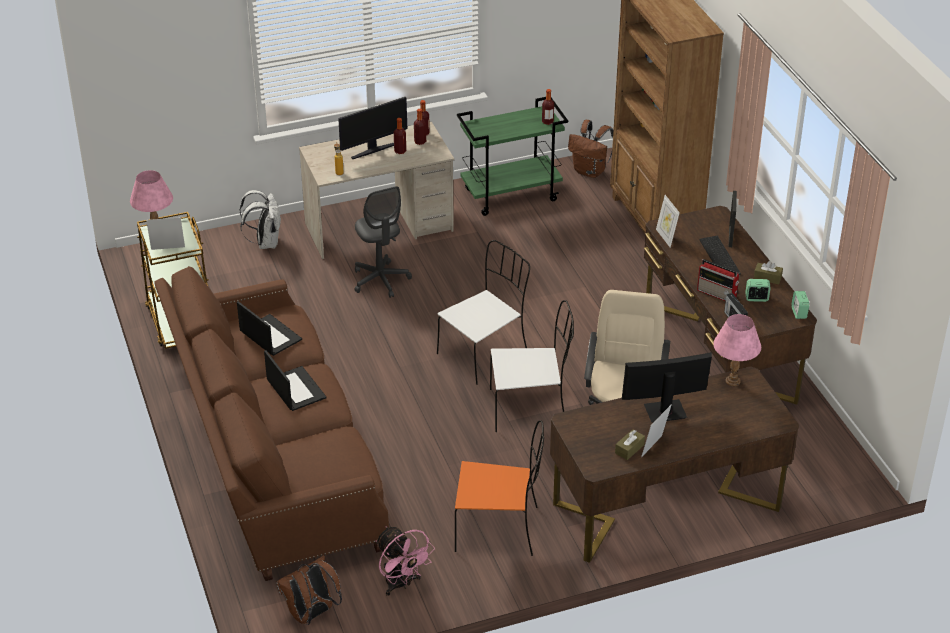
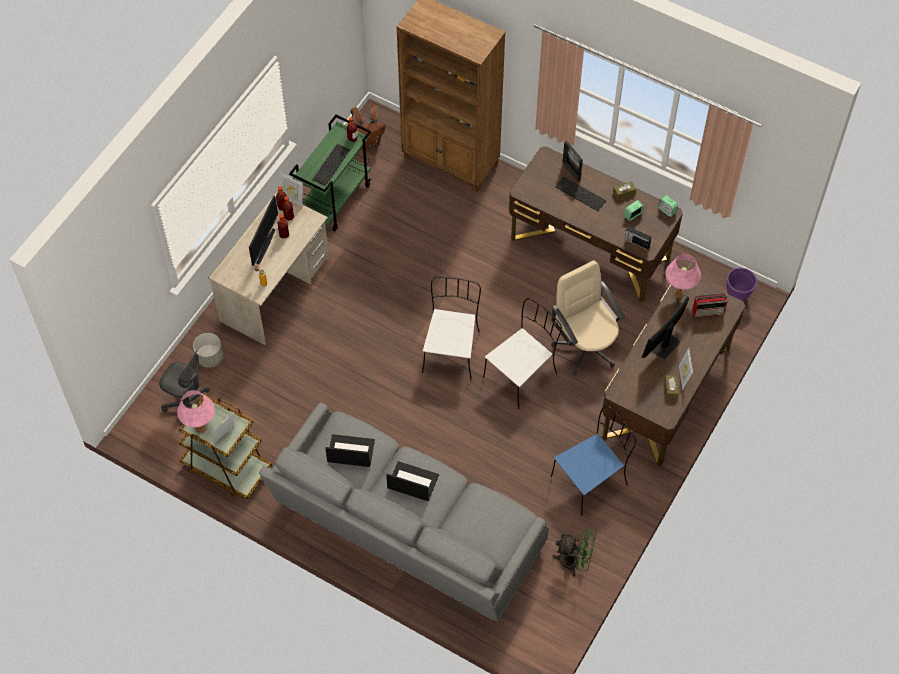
camera: 40 degrees left, 20 degrees up
(265, 242) = (209, 357): white backpack -> grey planter
(273, 459) = (406, 531): brown sofa -> grey sofa
(311, 614) = (545, 623): brown backpack -> none
(380, 280) = (323, 336): grey office chair -> grey office chair (189, 407)
(401, 584) = (574, 562): pink fan -> green fan
(499, 529) = (590, 480): orange chair -> blue chair
(505, 129) = (330, 164): none -> keyboard
(666, 237) = (534, 199): picture frame -> picture frame (292, 199)
(717, 293) = (607, 227): radio -> radio (708, 311)
(840, 474) = (737, 297): none -> purple planter

